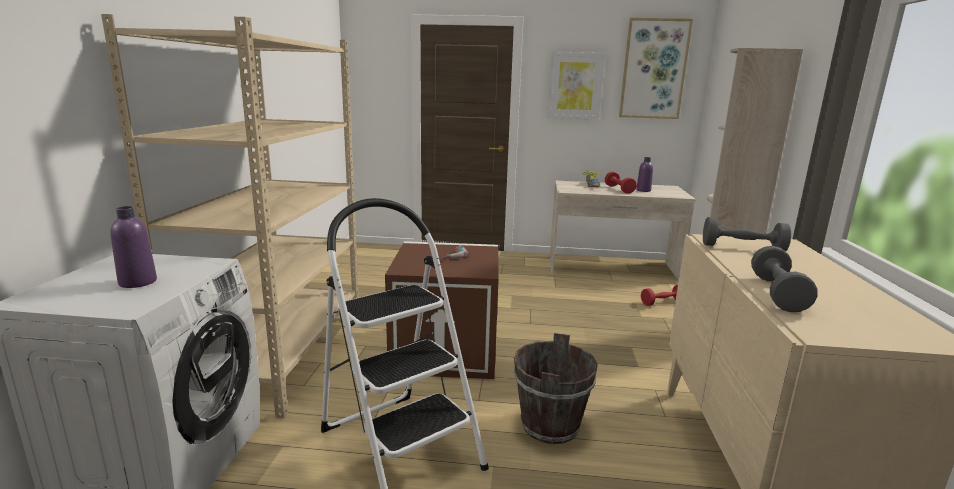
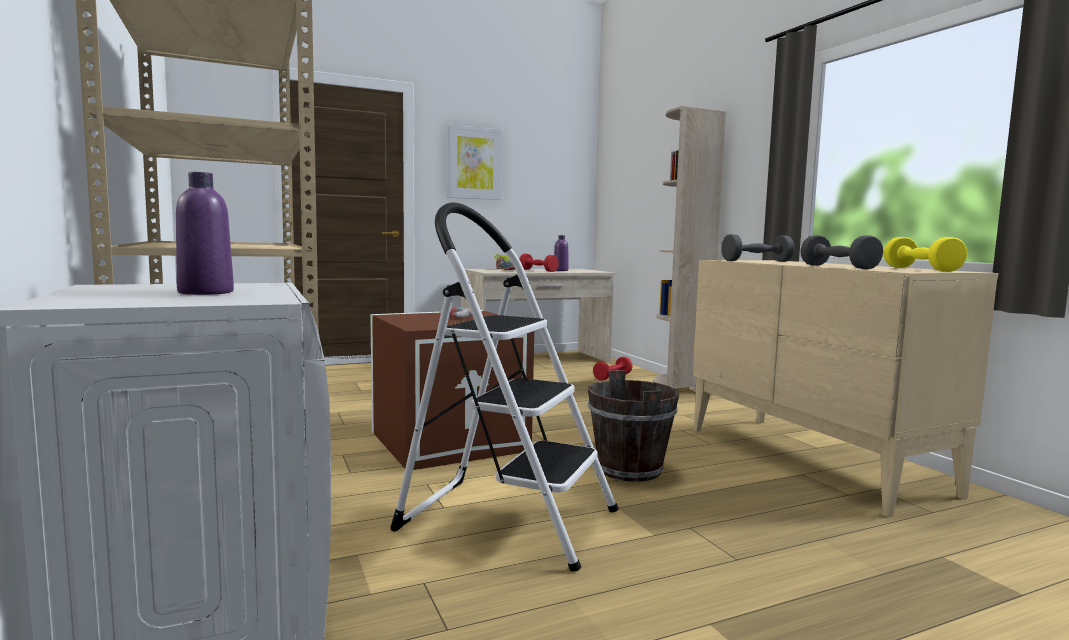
camera: 30 degrees left, 10 degrees down
(654, 69) = (549, 149): picture -> none
(887, 321) = (921, 269): none -> yellow dumbbell

